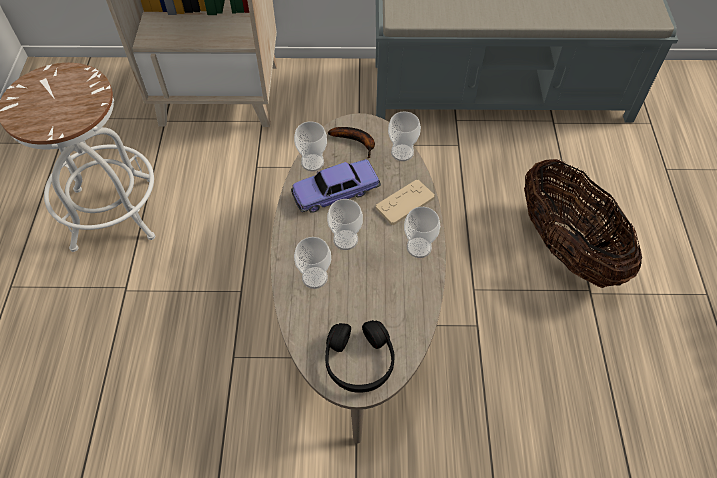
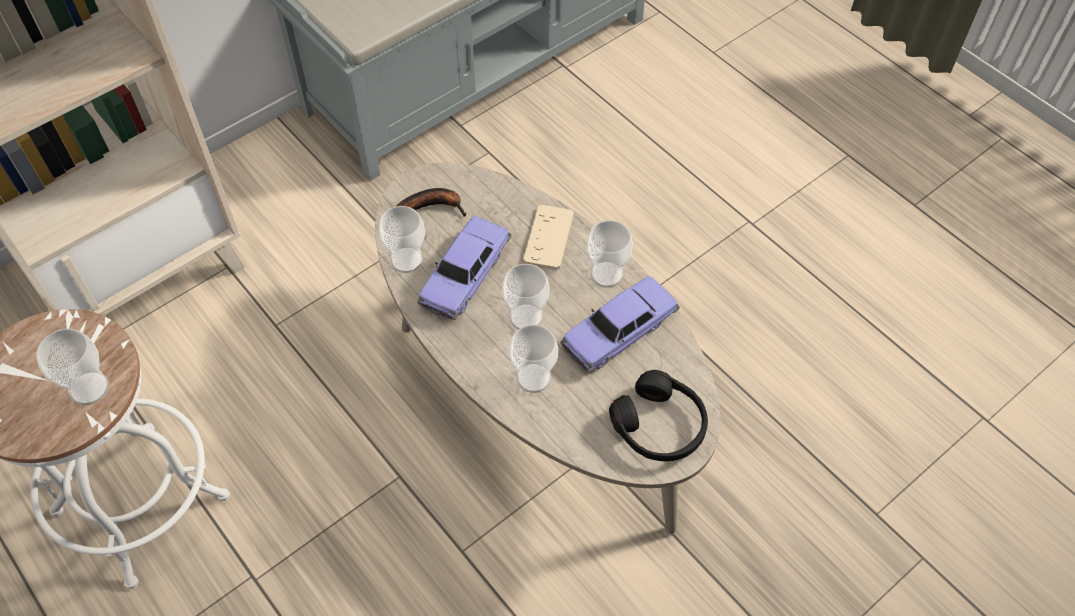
camera: 40 degrees left, 0 degrees up
(392, 286) = (619, 331): none -> toy car
(402, 152) = (493, 187): cup -> cup (89, 388)
(566, 248) = (692, 193): basket -> none

